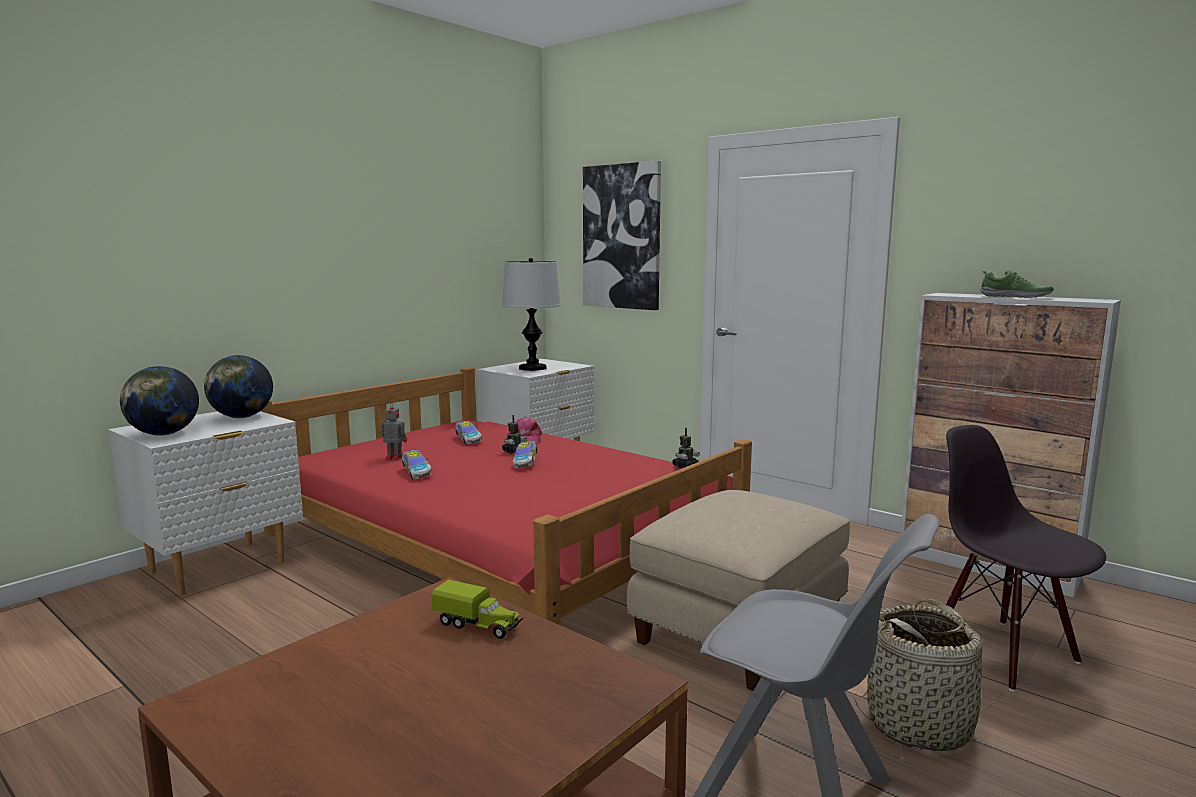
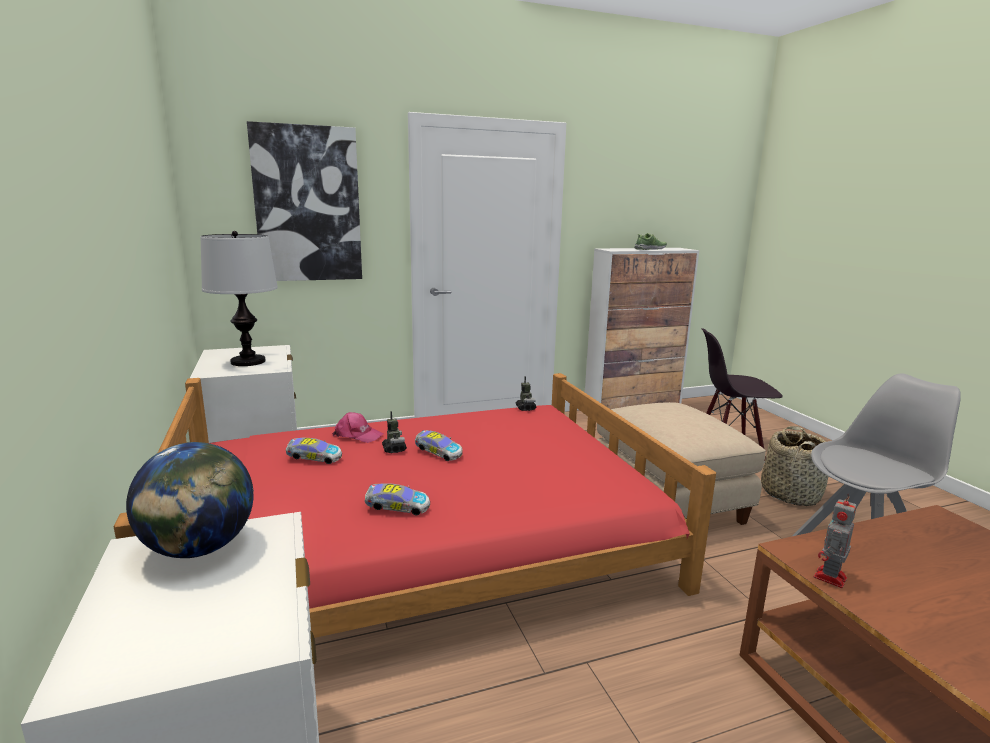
camera: 60 degrees left, 5 degrees up
(164, 434) = (213, 638): globe -> none
(393, 458) = (316, 510): toy robot -> toy robot (829, 578)
(478, 626) = (863, 551): toy truck -> none

